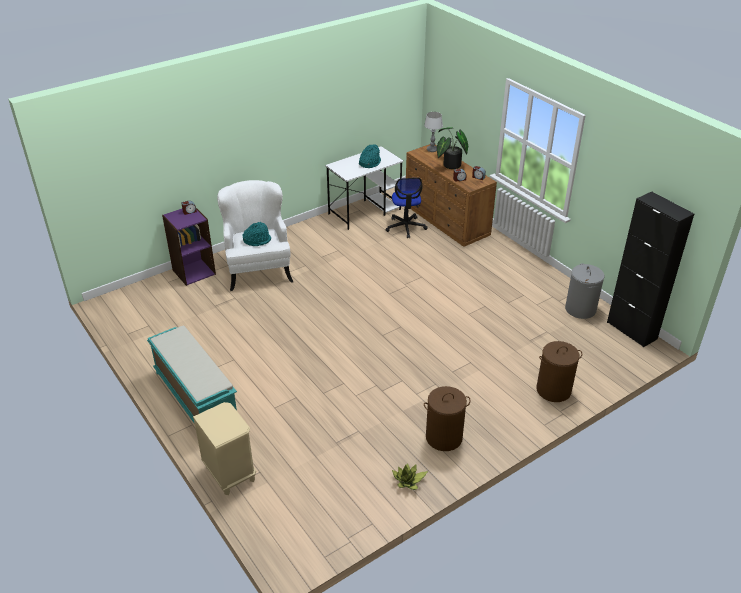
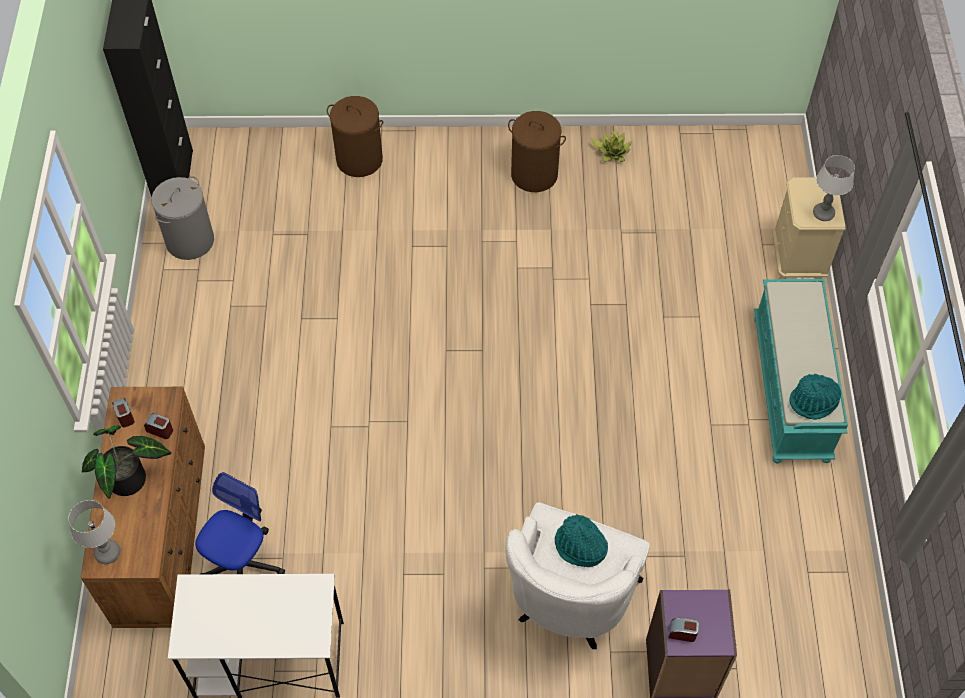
camera: 145 degrees left, 20 degrees up
(212, 417) = (823, 213): none -> table lamp
(369, 163) = (245, 606): turquoise hat -> turquoise hat (813, 402)

